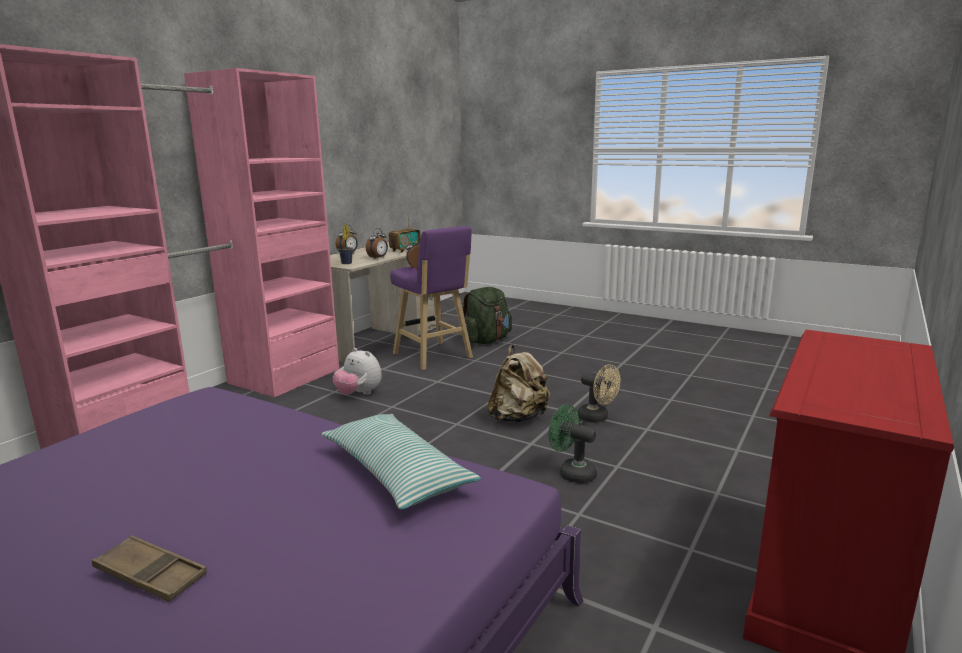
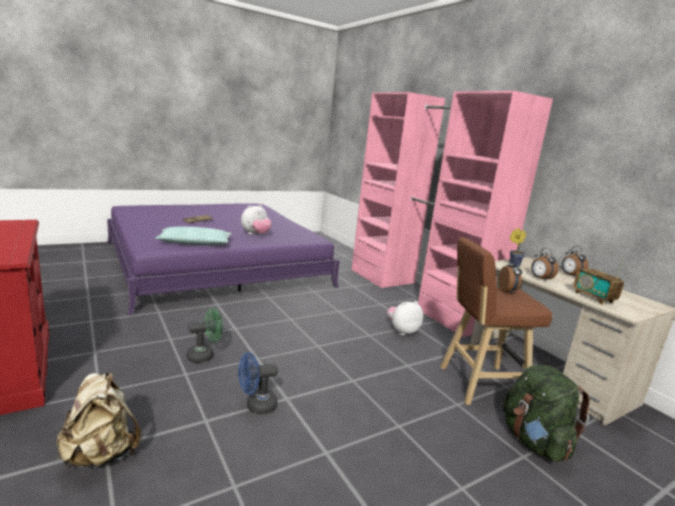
camera: 115 degrees right, 0 degrees up
(229, 450) = (256, 234): none -> plush toy
(434, 357) = (478, 385): purple stool -> brown stool
(518, 418) = (300, 370): beige backpack -> beige backpack (101, 455)
(597, 418) = (256, 406): beige fan -> blue fan

